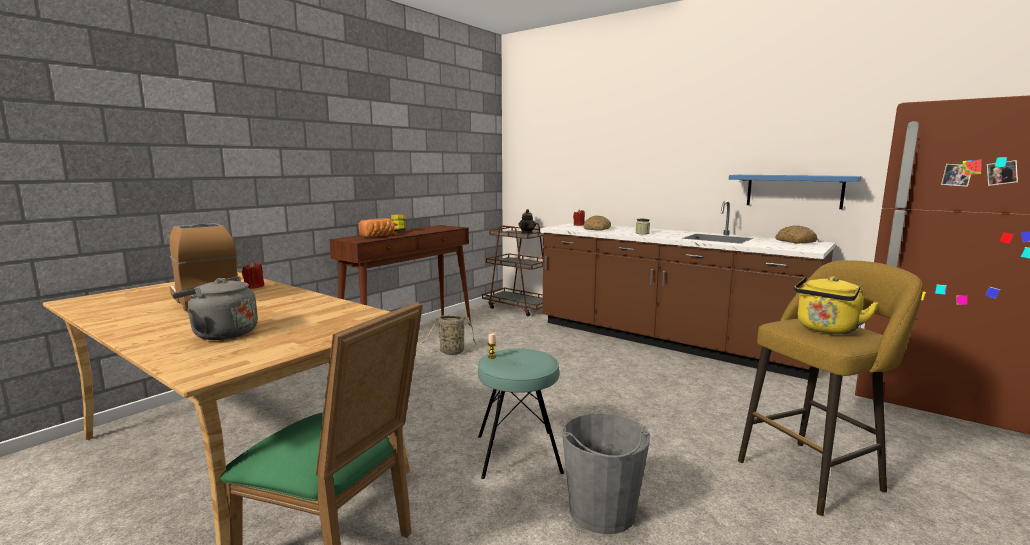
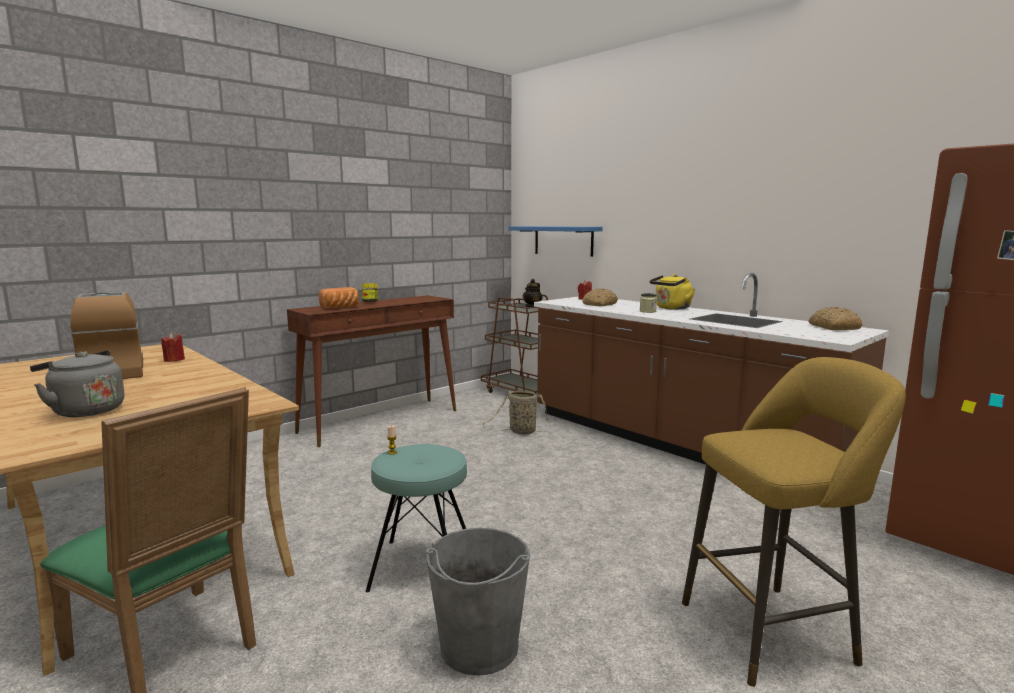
camera: 10 degrees right, 0 degrees up
(450, 352) = (414, 442): basket -> basket (520, 432)
(794, 191) = (838, 262): blue shelf -> blue shelf (563, 240)
(826, 329) = (778, 446): yellow kettle -> yellow kettle (671, 308)

